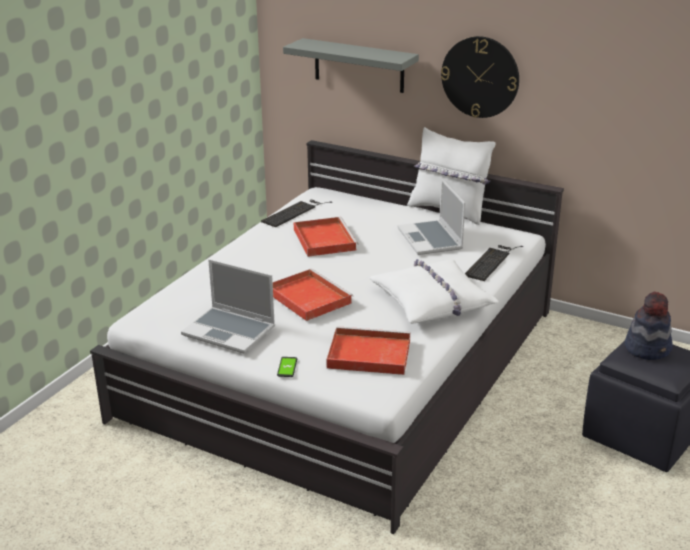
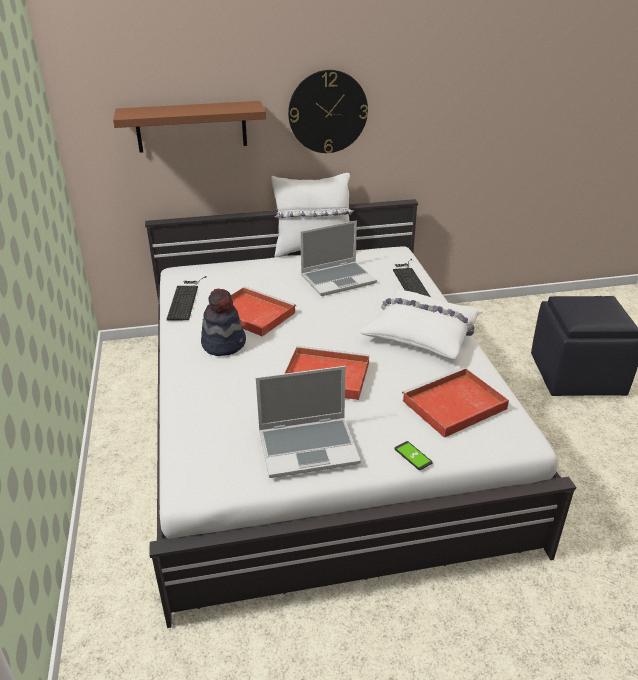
camera: 40 degrees left, 5 degrees up
(359, 65) = (191, 126): grey shelf -> brown shelf
(431, 239) = (338, 279): laptop -> laptop turned 60 degrees counterclockwise
(648, 348) = (582, 305): hat -> hat (224, 343)

